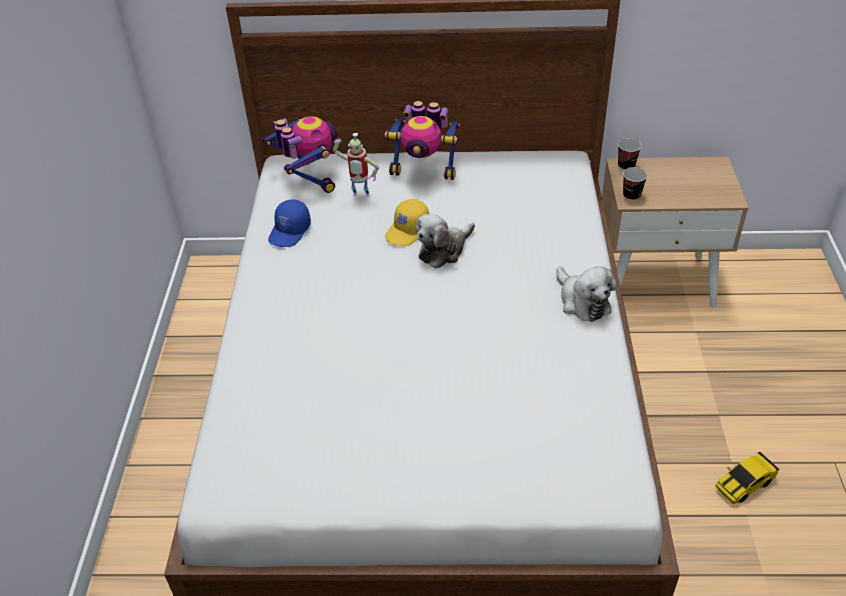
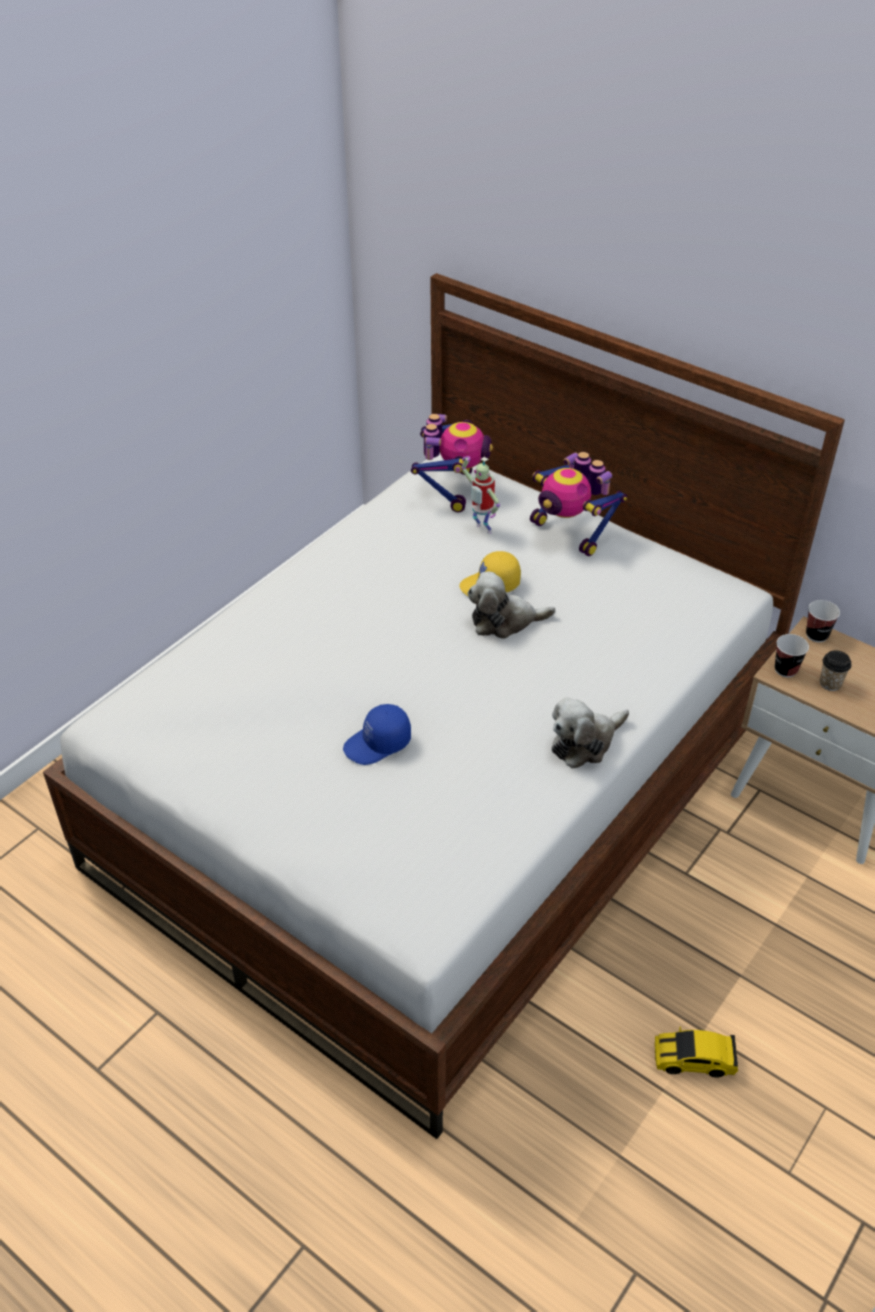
camera: 35 degrees right, 0 degrees up
(290, 232) = (384, 532): blue cap -> blue cap (378, 744)
(582, 301) = (585, 742): plush toy -> plush toy turned 45 degrees clockwise
(664, 191) = (830, 683): none -> cup

